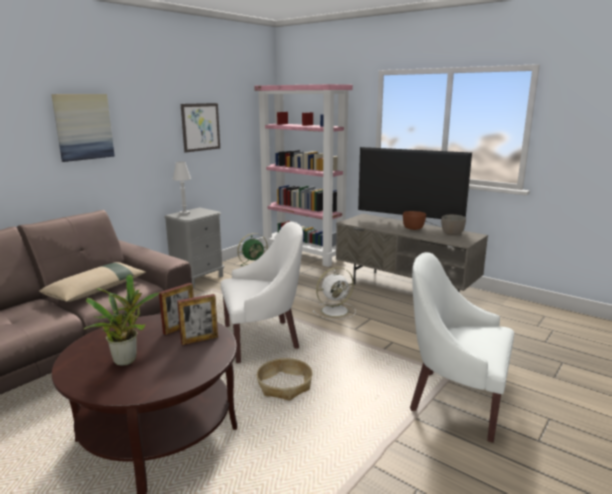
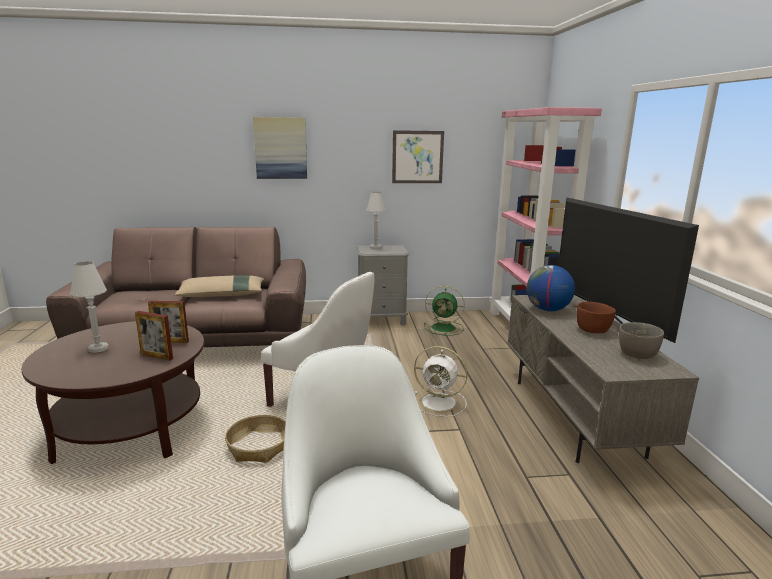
camera: 45 degrees right, 0 degrees up
(127, 359) = (98, 348): potted plant -> white table lamp
(372, 225) = (547, 310): none -> globe

